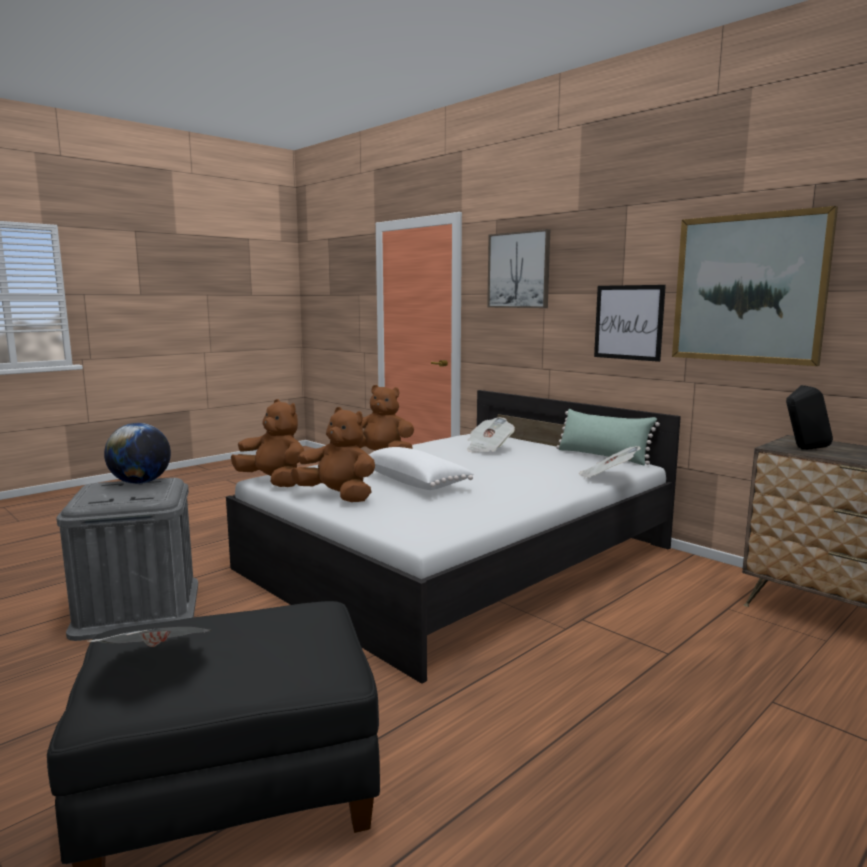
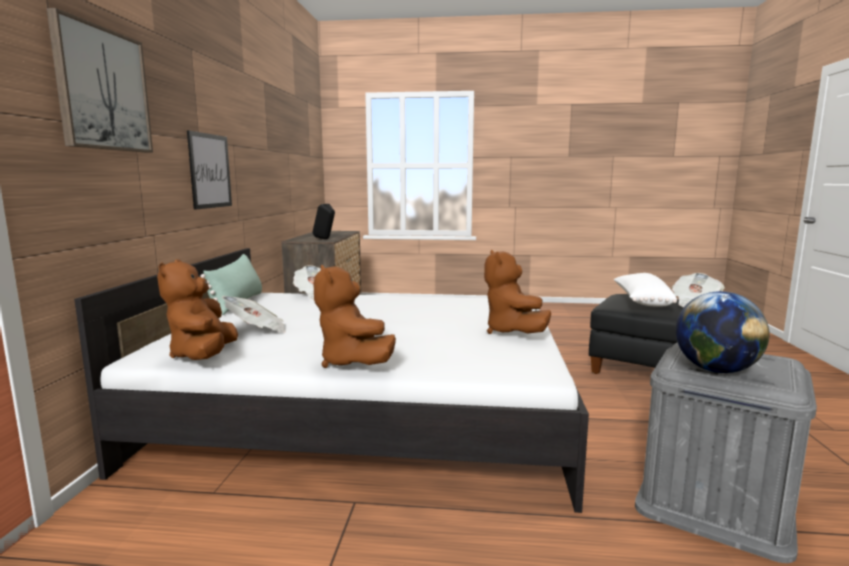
camera: 130 degrees left, 0 degrees up
(274, 482) = (540, 364): brown plush toy -> brown plush toy (203, 356)
(416, 482) = (428, 324): white pillow -> white pillow (641, 301)
(748, 288) = (255, 146): picture -> none

